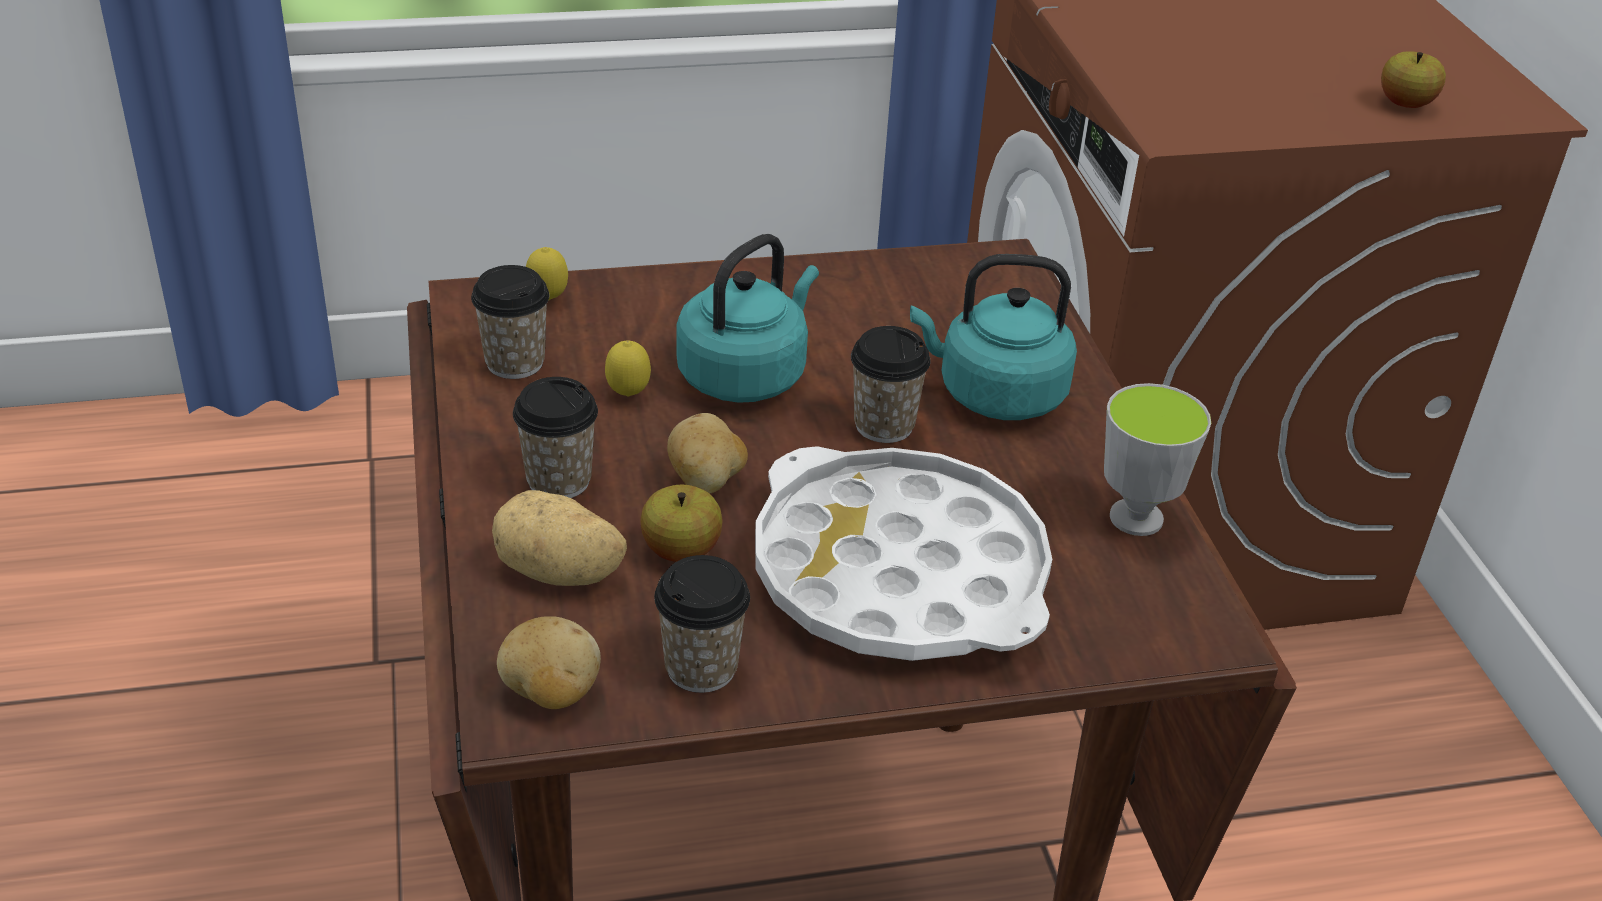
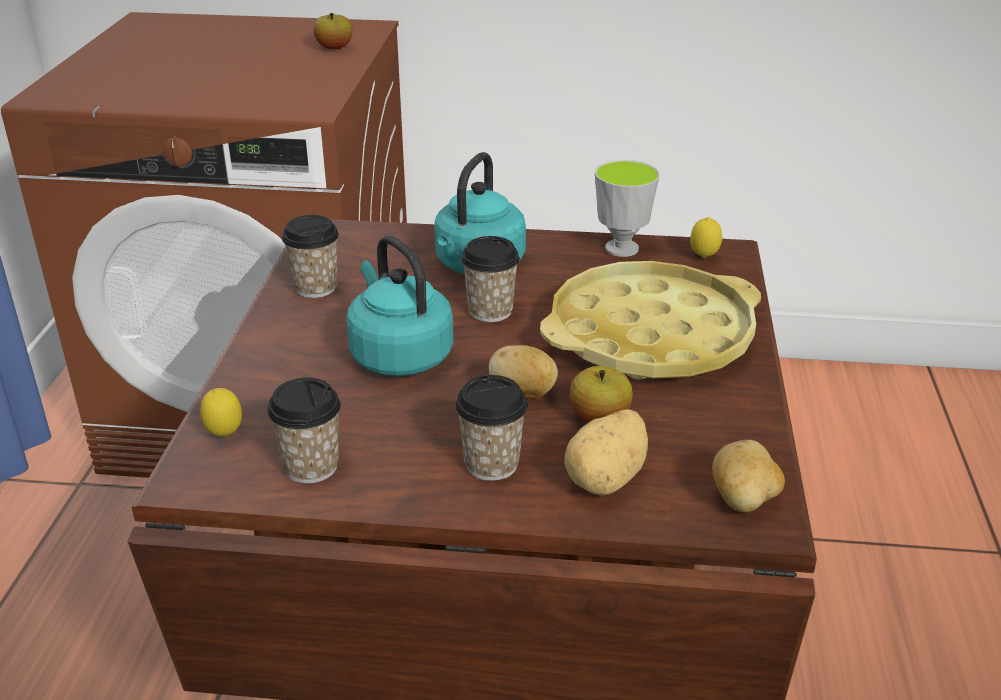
camera: 70 degrees left, 5 degrees down
(628, 395) = (394, 413): lemon -> lemon (703, 257)
(701, 668) = (727, 429): cup -> cup (315, 287)
(898, 574) = (651, 336): white tray -> yellow tray

